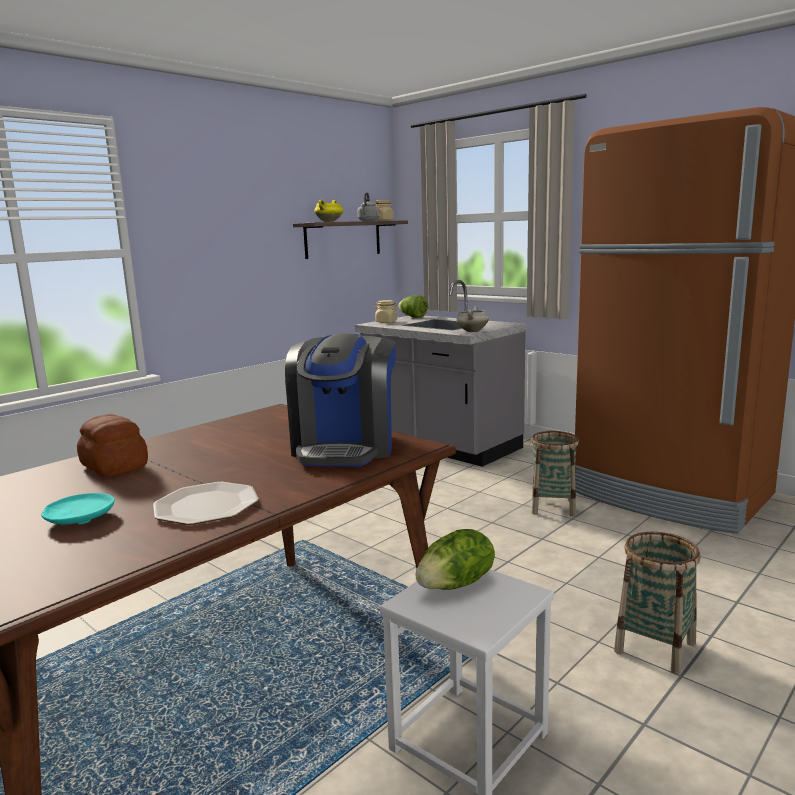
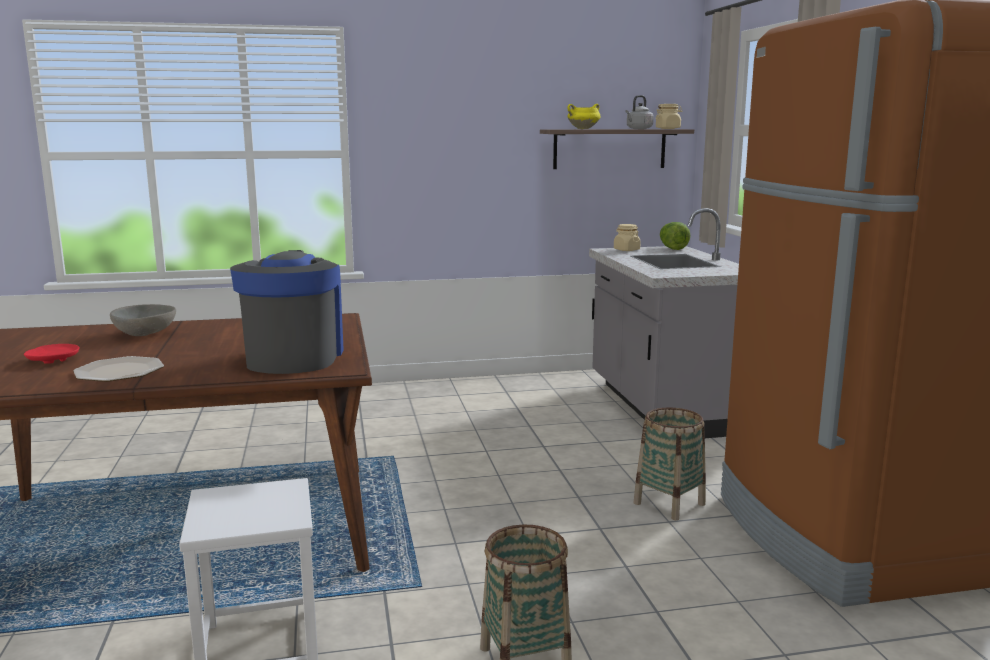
camera: 35 degrees right, 0 degrees up
(80, 518) = (53, 360): turquoise plate -> red plate
(114, 467) = (144, 334): bread -> grey bowl
(345, 447) = (294, 357): coffee machine -> coffee machine turned 135 degrees clockwise
(457, 584) = (263, 496): lettuce -> none
(472, 331) = (672, 273): white cooking pot -> none

